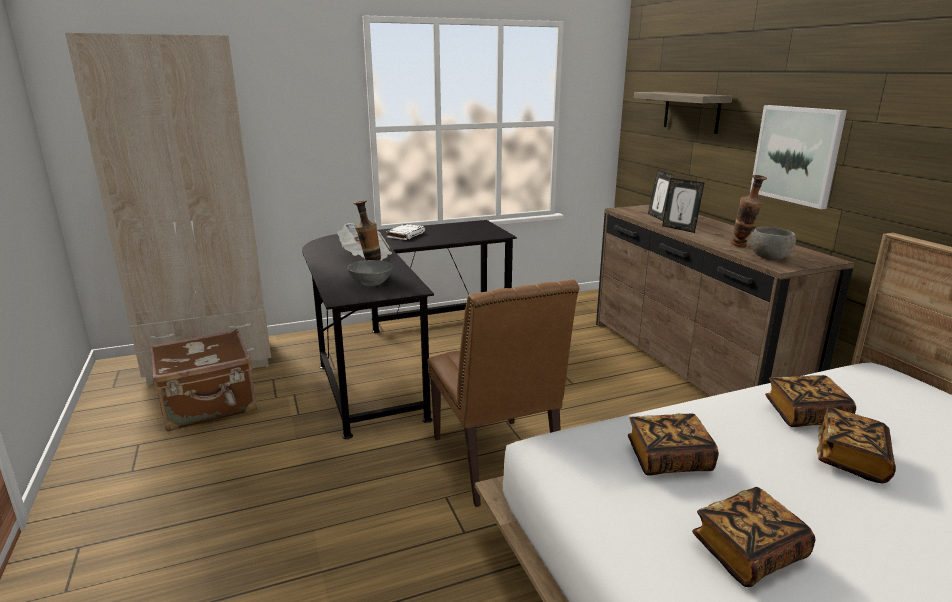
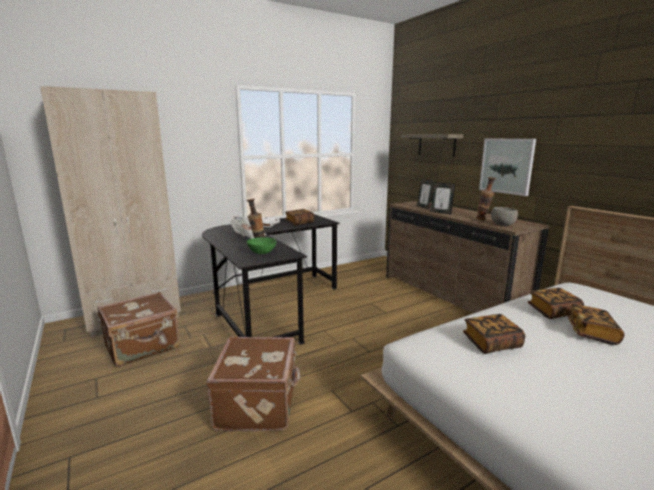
camera: 10 degrees left, 5 degrees down
(337, 505) = (259, 404): none -> brown suitcase
(371, 283) = (262, 252): grey bowl -> green bowl
(494, 459) = (354, 363): brown chair -> none
(748, 553) = (567, 392): book -> book (299, 223)

